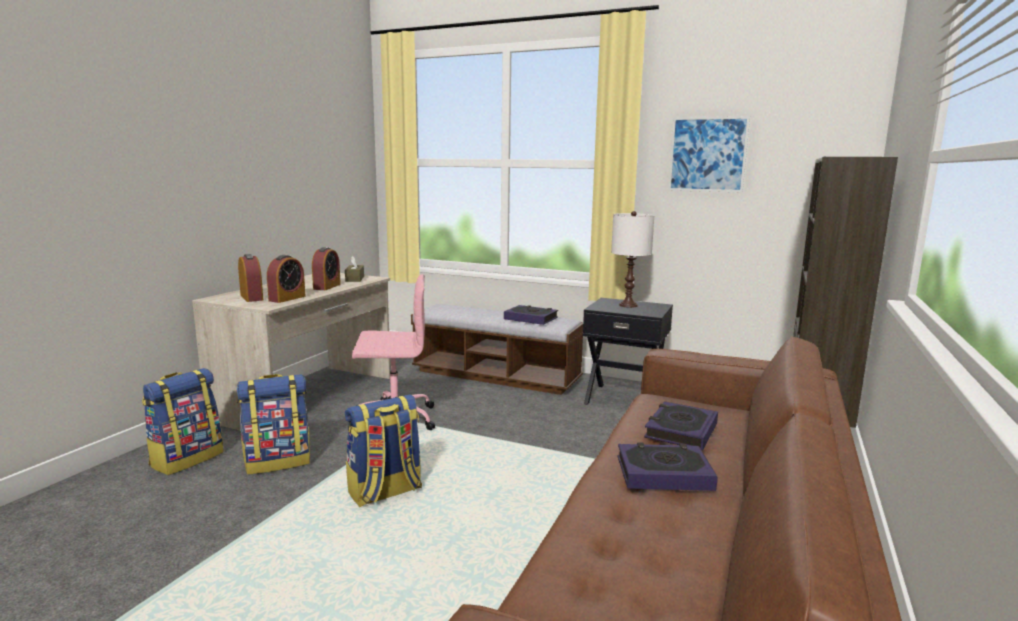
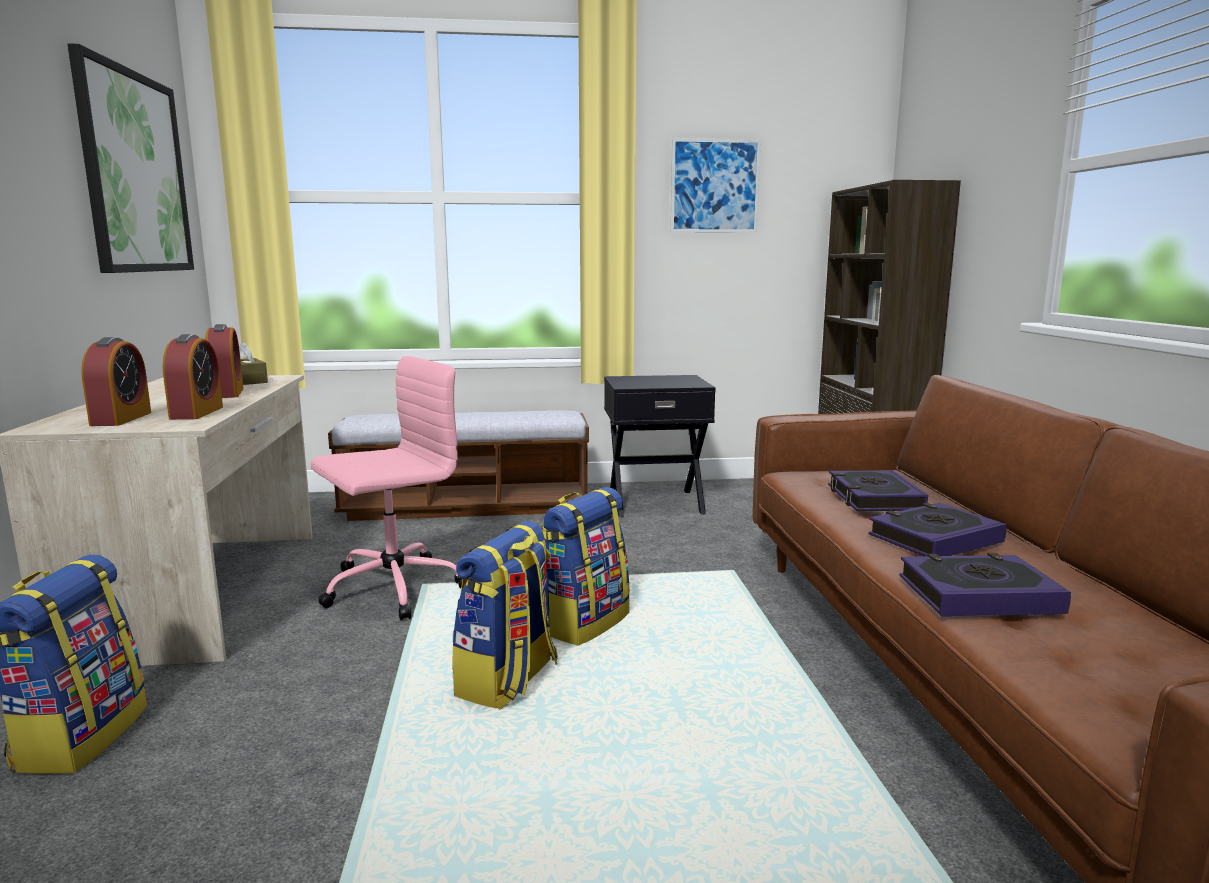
camera: 30 degrees left, 0 degrees up
(251, 297) = (121, 419): alarm clock -> alarm clock turned 60 degrees clockwise
(278, 461) = (275, 690): backpack -> backpack (583, 623)
(320, 155) = (135, 173): none -> picture
(531, 318) = (520, 415): book -> book (978, 595)
(628, 305) = (653, 380): white table lamp -> none

